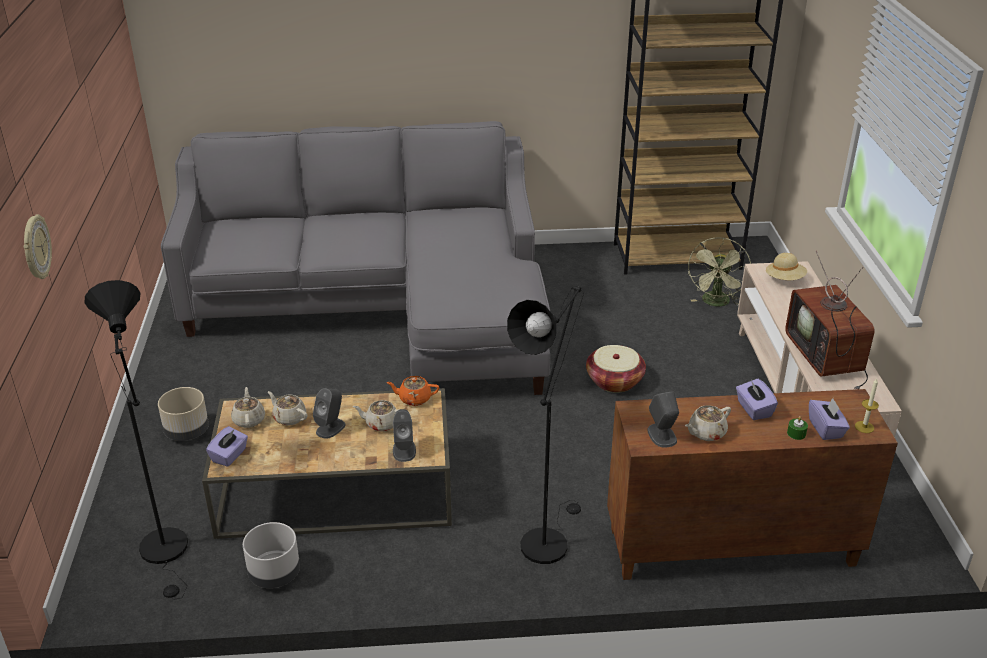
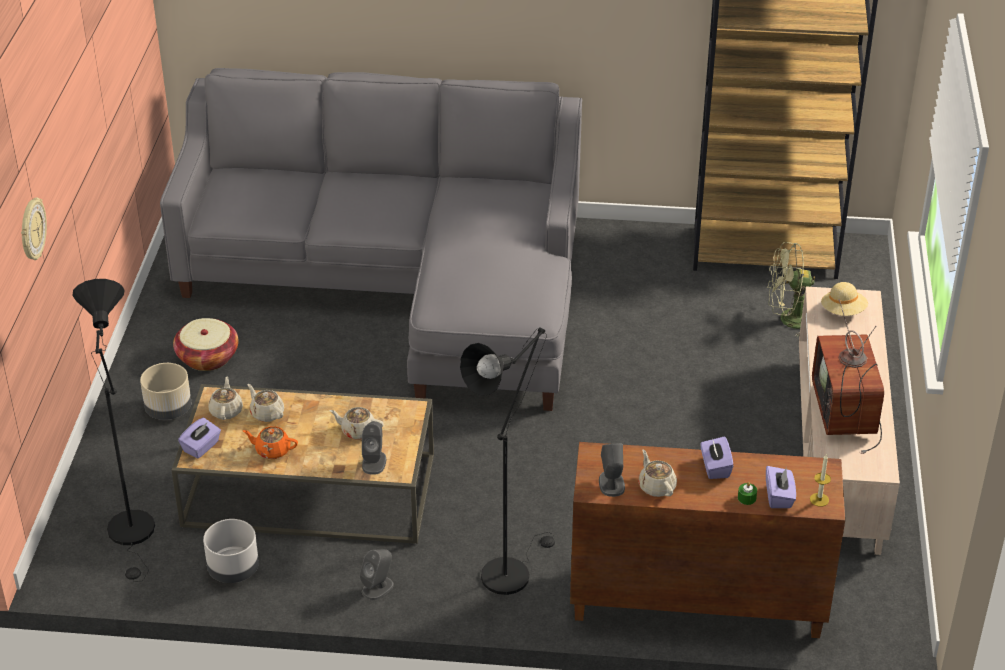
camera: 10 degrees right, 5 degrees up
(331, 428) = (306, 429): grey speaker -> grey speaker (378, 588)
(414, 399) = (397, 407): orange teapot -> orange teapot (272, 450)
(614, 381) = (637, 404): basket -> basket (208, 357)
(706, 433) = (656, 486): beige teapot -> beige teapot turned 90 degrees clockwise
(716, 303) = (788, 320): green fan -> green fan turned 60 degrees clockwise

